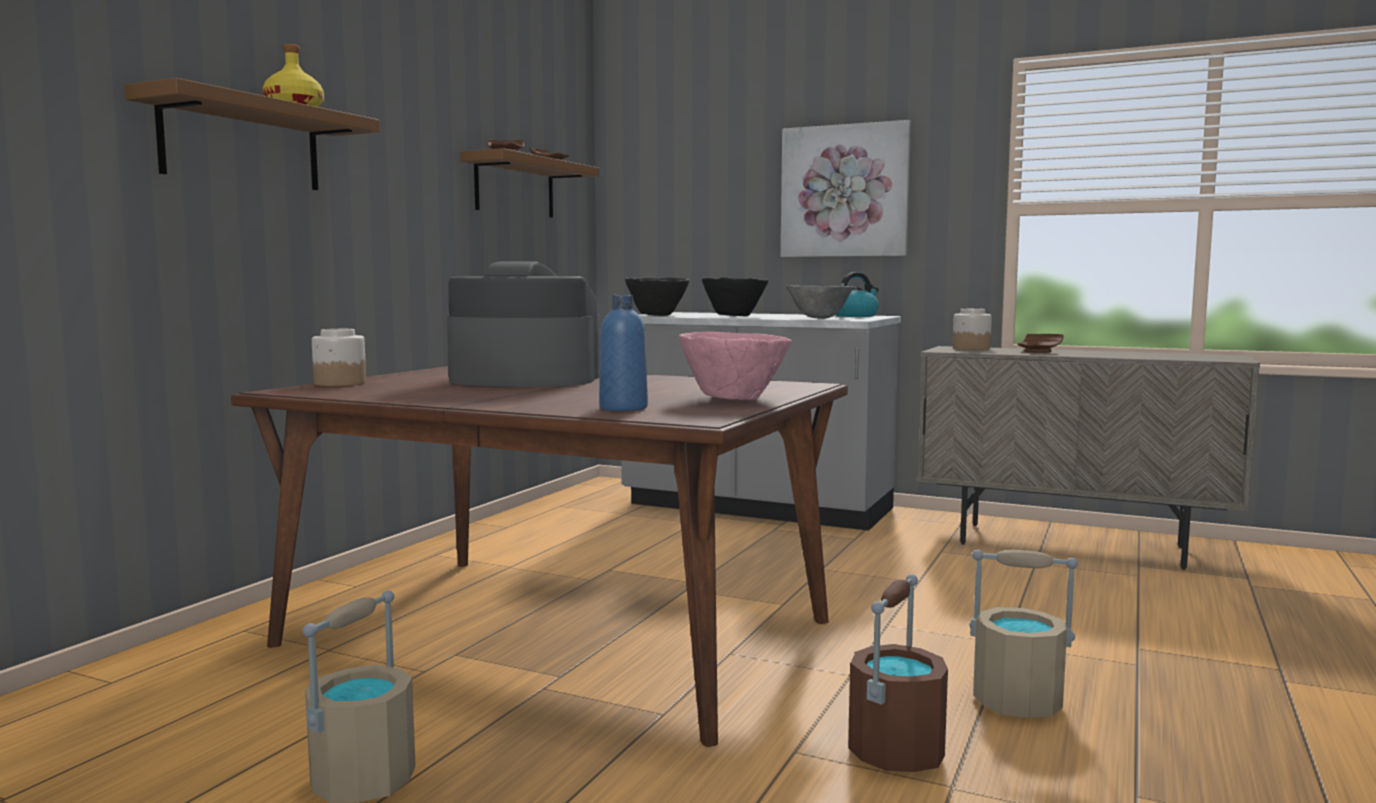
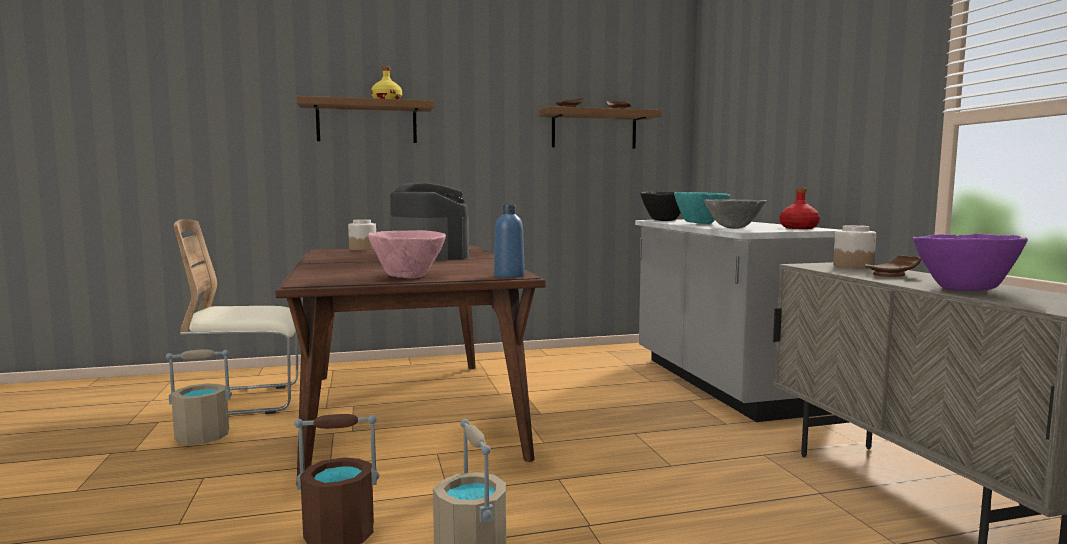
camera: 50 degrees right, 0 degrees up
(246, 719) = (244, 402): none -> beige chair
(623, 408) = (334, 273): blue bottle -> blue bottle (509, 276)
(735, 316) = (700, 223): black bowl -> turquoise bowl
(845, 191) = (822, 112): picture -> none
(855, 316) = (798, 228): kettle -> red bottle
(1131, 355) = (963, 289): none -> purple bowl

